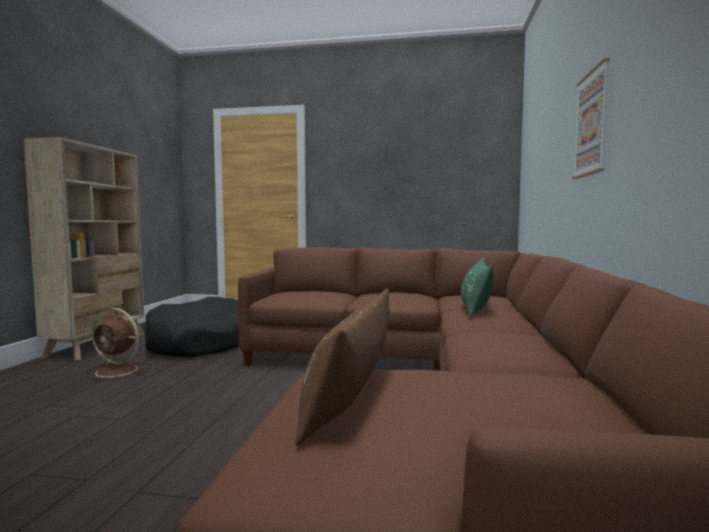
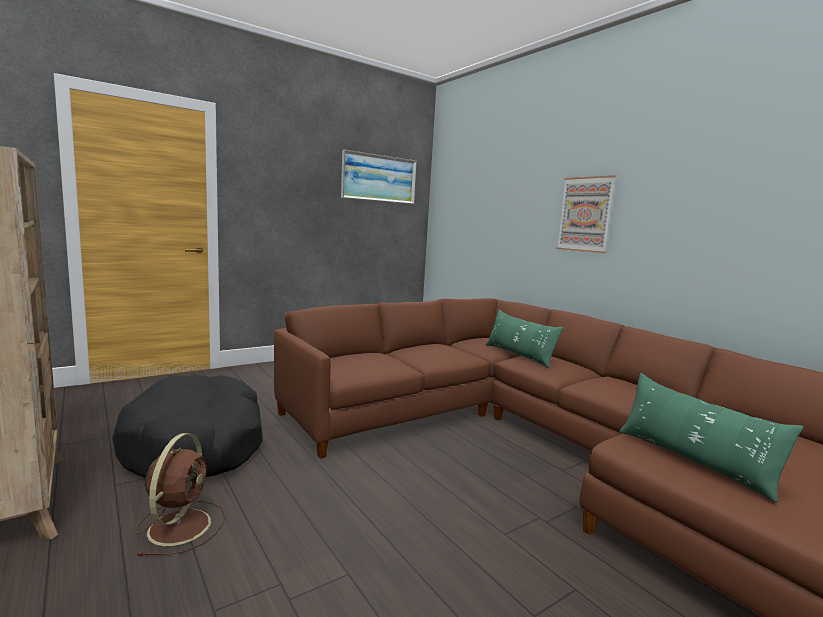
camera: 45 degrees left, 5 degrees up
(118, 371) = (181, 525): brown fan -> brown fan turned 60 degrees counterclockwise
(349, 397) = (692, 461): brown pillow -> green pillow
(453, 142) = (379, 178): none -> picture

